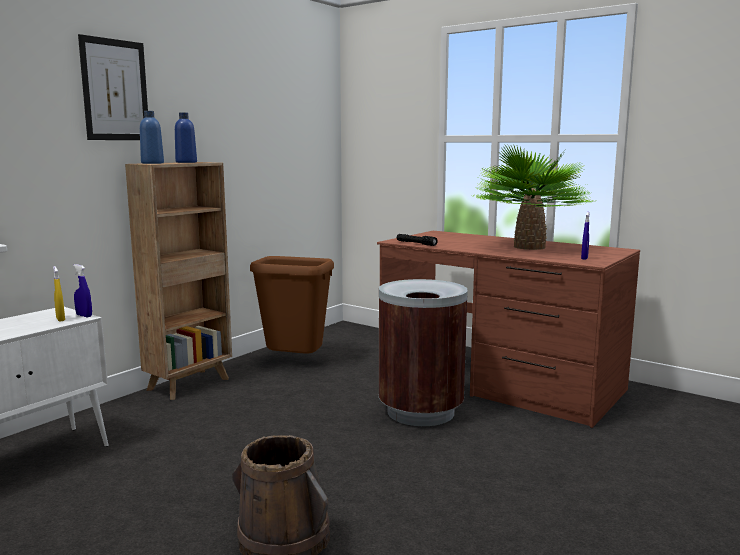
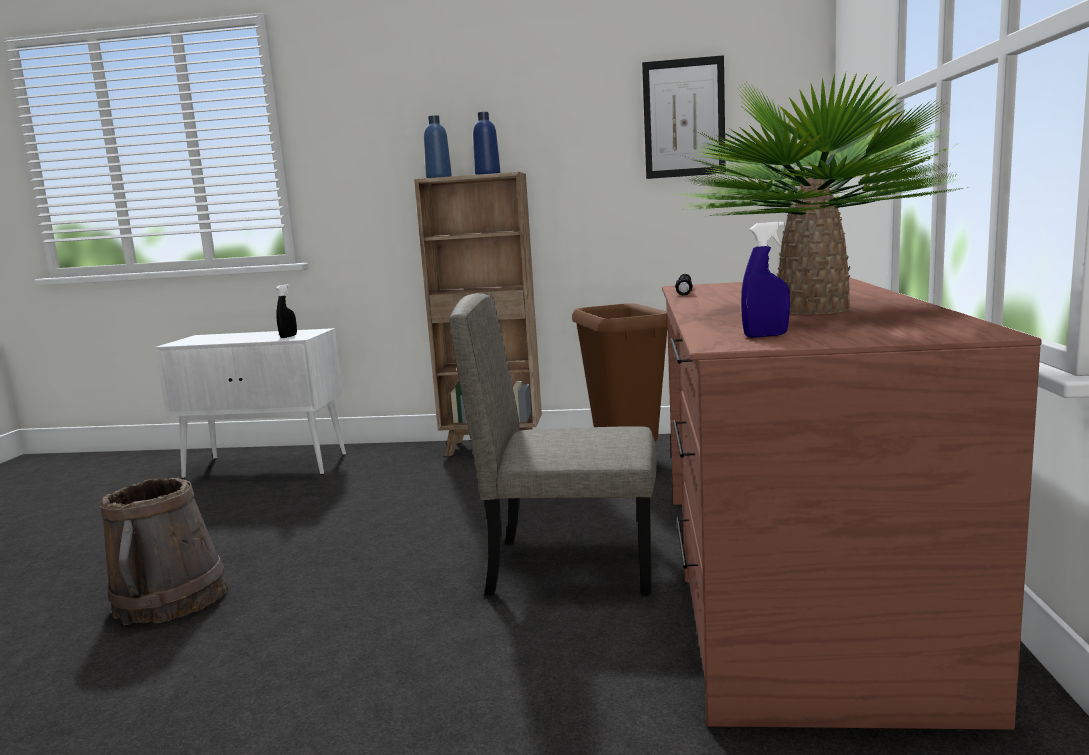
camera: 60 degrees right, 0 degrees up
(60, 319) = (288, 336): yellow spray bottle -> black spray bottle
(84, 316) = (305, 336): blue spray bottle -> none
(115, 90) = (420, 97): picture -> picture (684, 118)
(420, 411) = (572, 565): brown trash can -> beige chair

